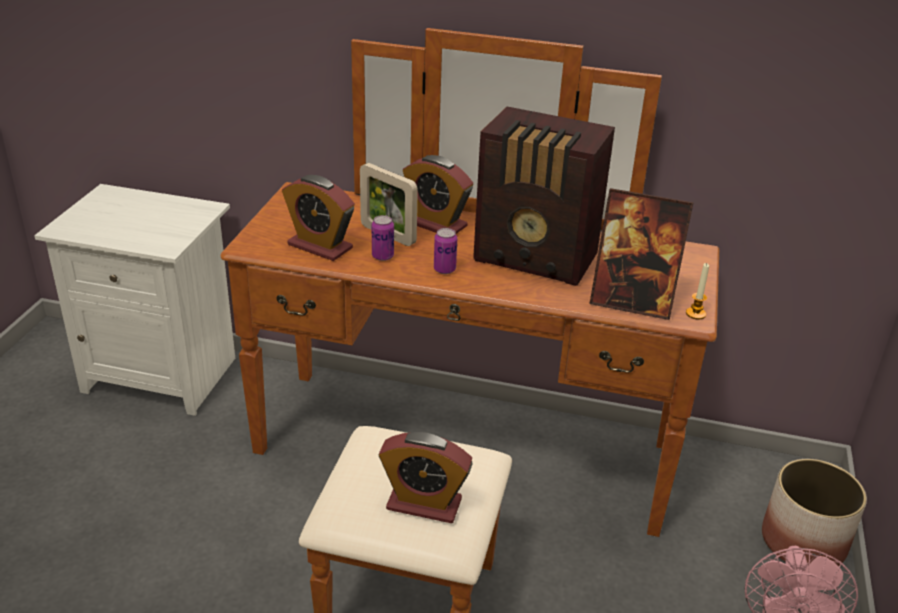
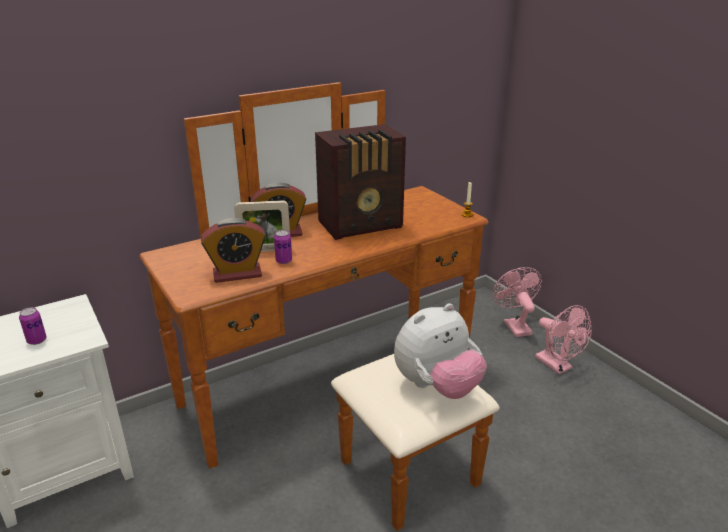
camera: 45 degrees left, 5 degrees down
(424, 504) = (437, 387): alarm clock -> plush toy
(444, 269) = (328, 251): can -> can (37, 340)
(631, 303) = (436, 223): picture frame -> none
(802, 542) = (514, 325): planter -> pink fan

